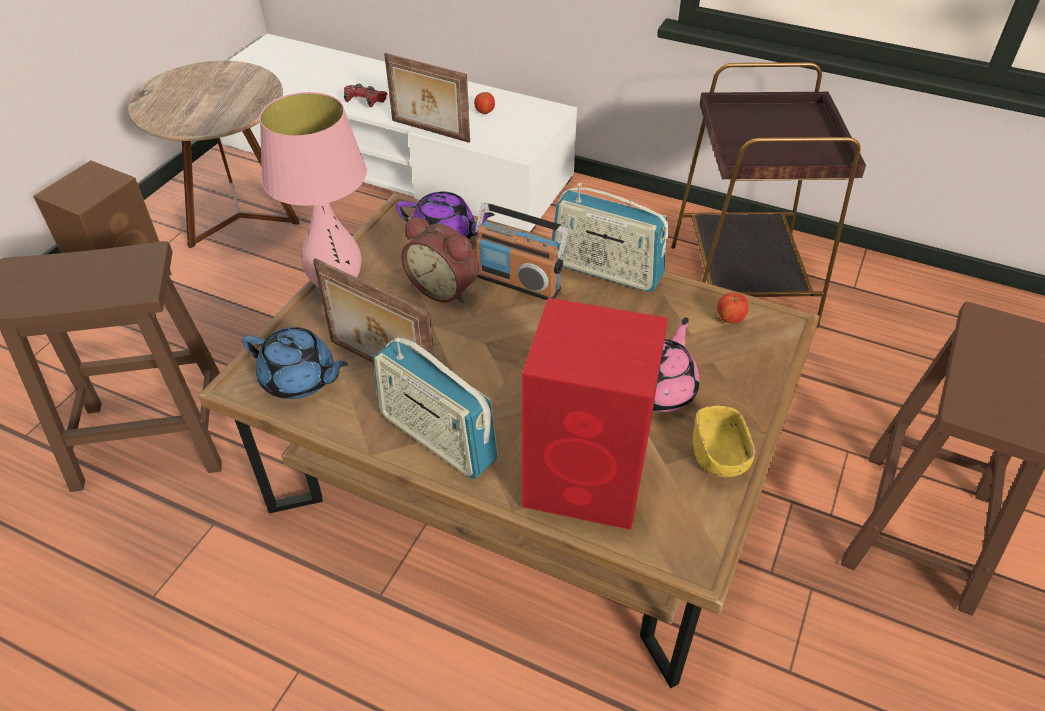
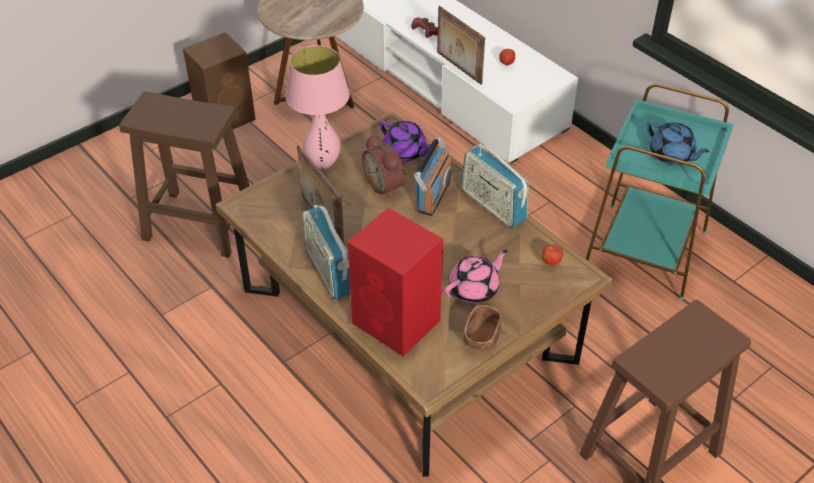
camera: 25 degrees right, 0 degrees up
(300, 380) = (273, 213): blue teapot -> blue teapot (672, 155)
(519, 282) = (433, 195): radio -> radio turned 120 degrees counterclockwise
(719, 456) = (481, 337): yellow bowl -> brown bowl
(740, 286) = (644, 251): brown side table -> turquoise side table

